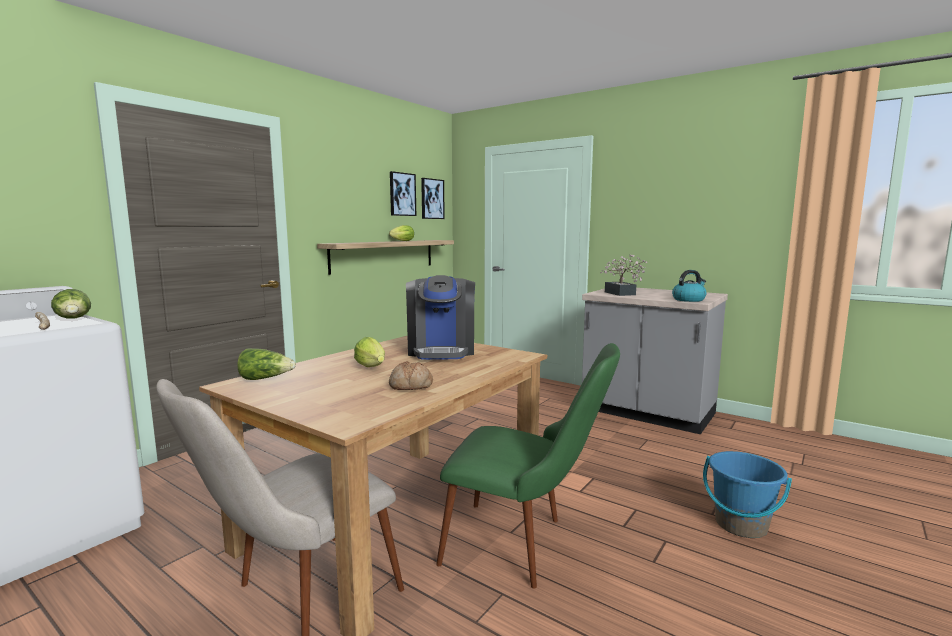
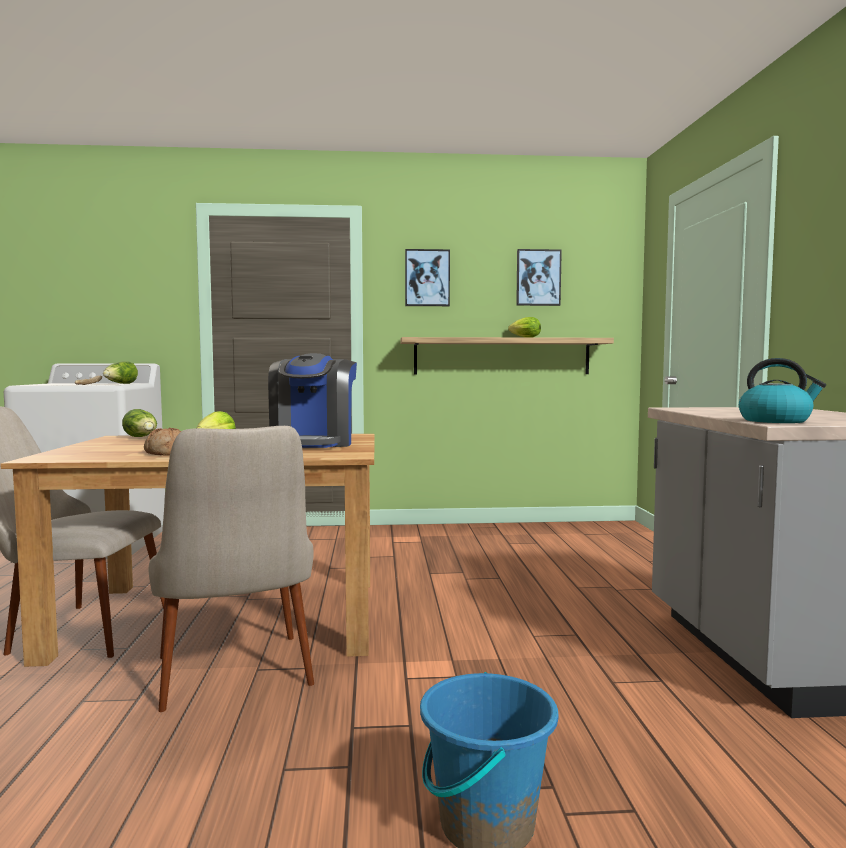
camera: 50 degrees right, 5 degrees down
(432, 199) = (596, 281): picture -> picture (427, 278)
(441, 351) = (313, 443): coffee machine -> coffee machine turned 45 degrees counterclockwise
(525, 546) = (236, 684): green chair -> beige chair
(621, 294) = (709, 410): potted plant -> none

